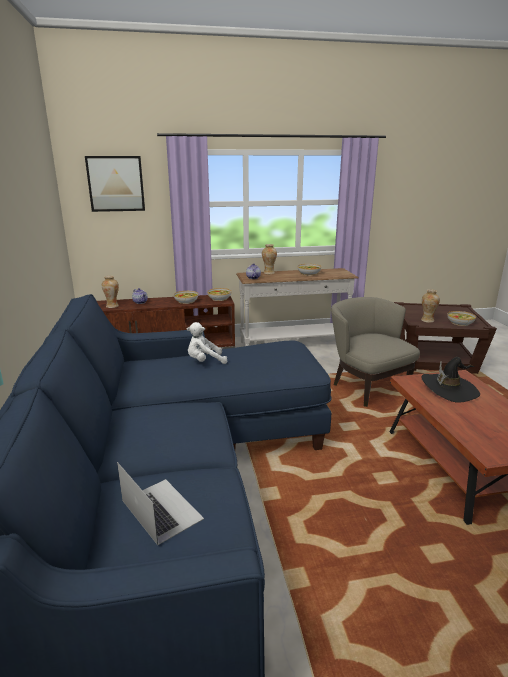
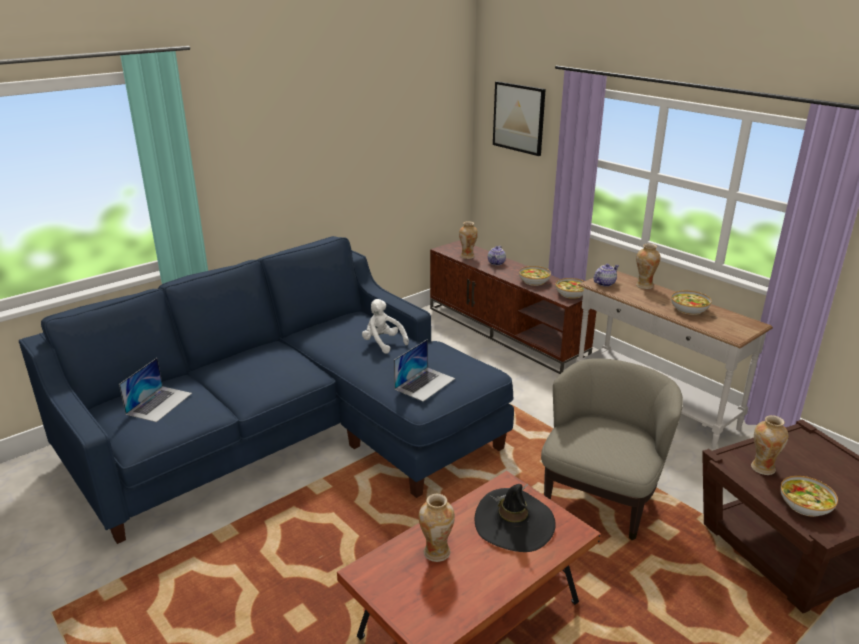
camera: 60 degrees right, 5 degrees up
(288, 361) = (425, 383): none -> laptop
(472, 422) = (436, 552): none -> vase

